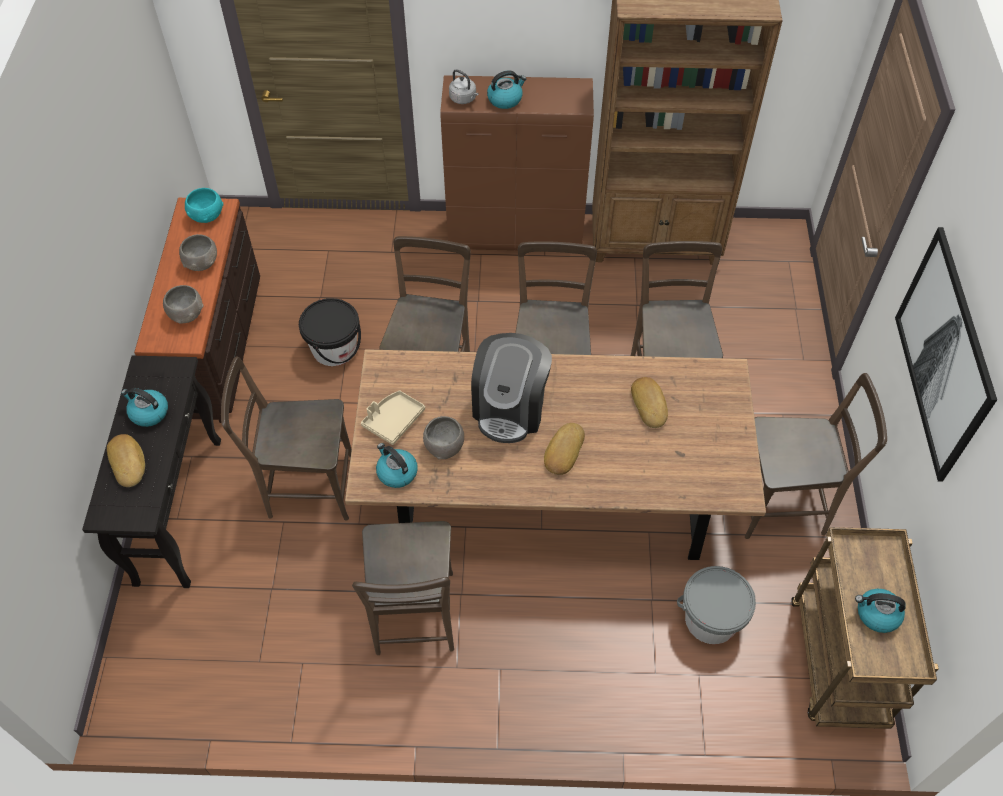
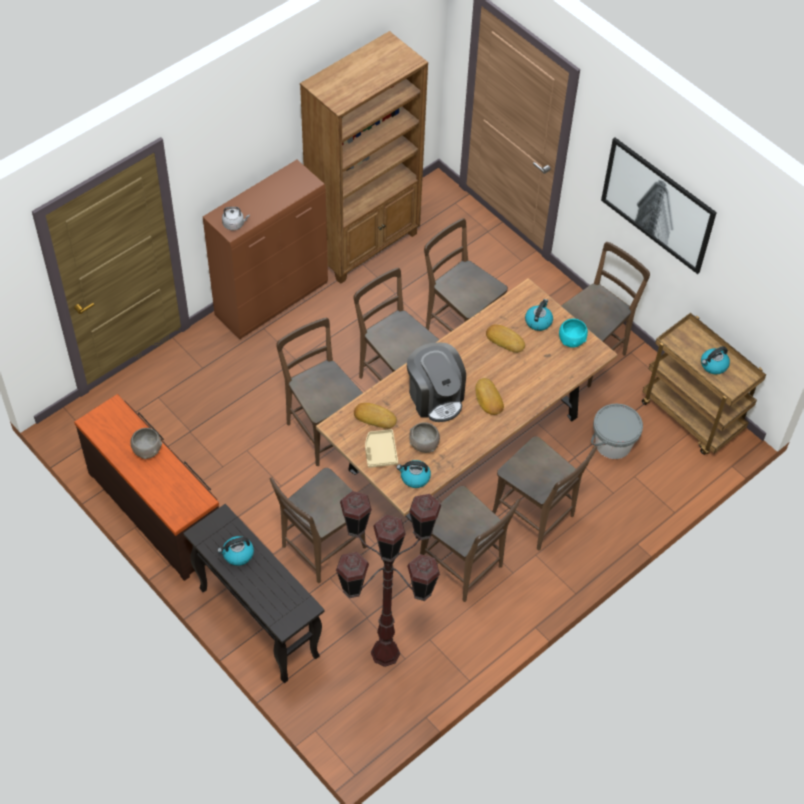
camera: 45 degrees left, 0 degrees up
(128, 462) = (261, 588): bread -> bread (375, 417)
(187, 314) = (179, 486): grey bowl -> none
(207, 216) = (111, 419): turquoise bowl -> turquoise bowl (572, 340)
(249, 639) = (386, 653): none -> brown floor lamp
(334, 348) = (239, 456): black bucket -> none
(505, 99) = (260, 208): kettle -> kettle (538, 321)
(543, 630) = (536, 517): none -> brown chair

